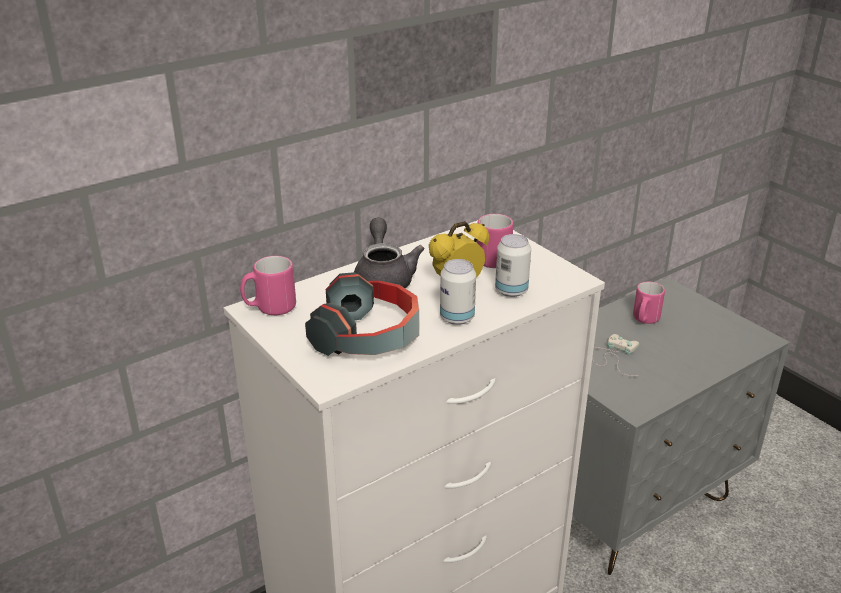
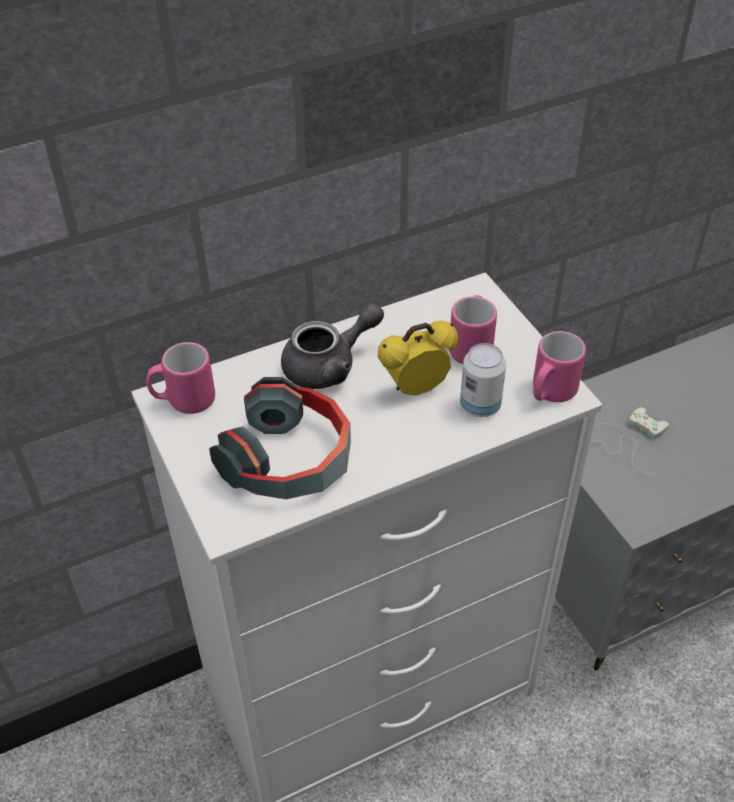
camera: 10 degrees right, 15 degrees up
(384, 277) = (329, 365): grey teapot -> grey teapot turned 60 degrees clockwise
(457, 318) = (402, 443): can -> none
(644, 320) = (686, 388): pink mug -> pink mug (550, 393)

